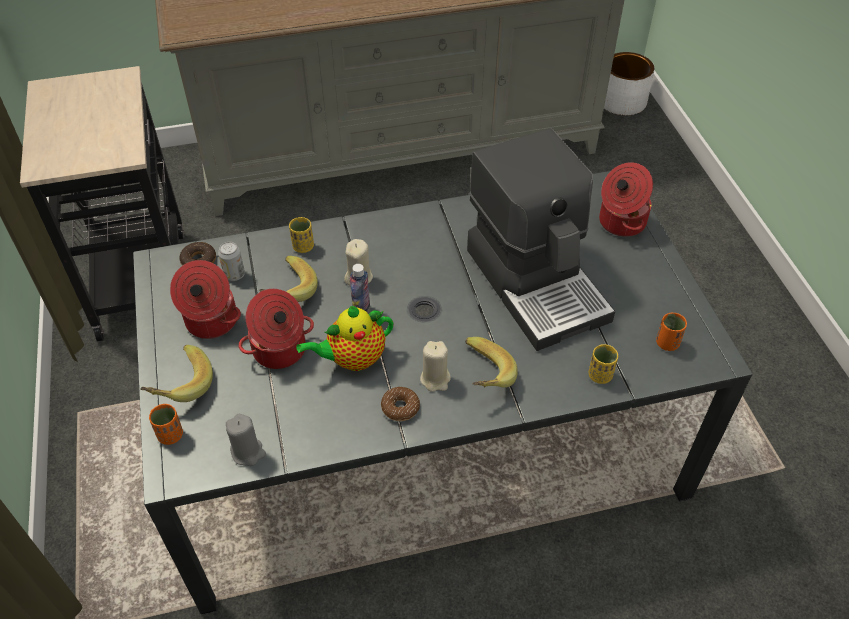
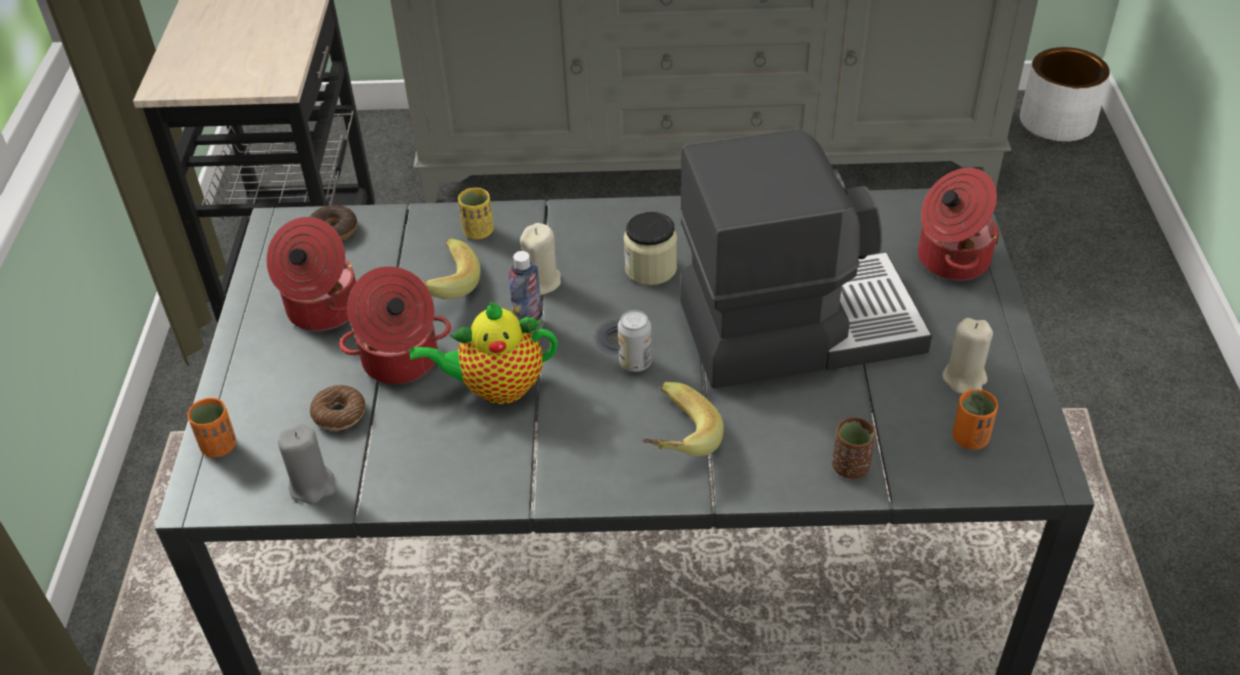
camera: 15 degrees right, 5 degrees down
(179, 385) = (253, 384): banana -> none
(234, 275) = (374, 255): can -> can (635, 362)
(400, 407) = (541, 463): donut -> donut (339, 414)
(430, 257) = (650, 269): none -> jar
(435, 379) = (604, 432): beige candle -> beige candle (964, 378)
(537, 282) = (797, 325): coffee machine -> coffee machine turned 90 degrees counterclockwise
(600, 375) = (850, 467): yellow cup -> brown cup

